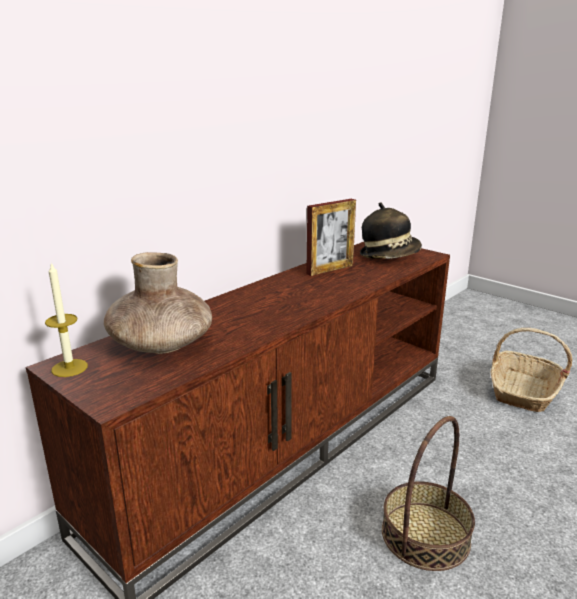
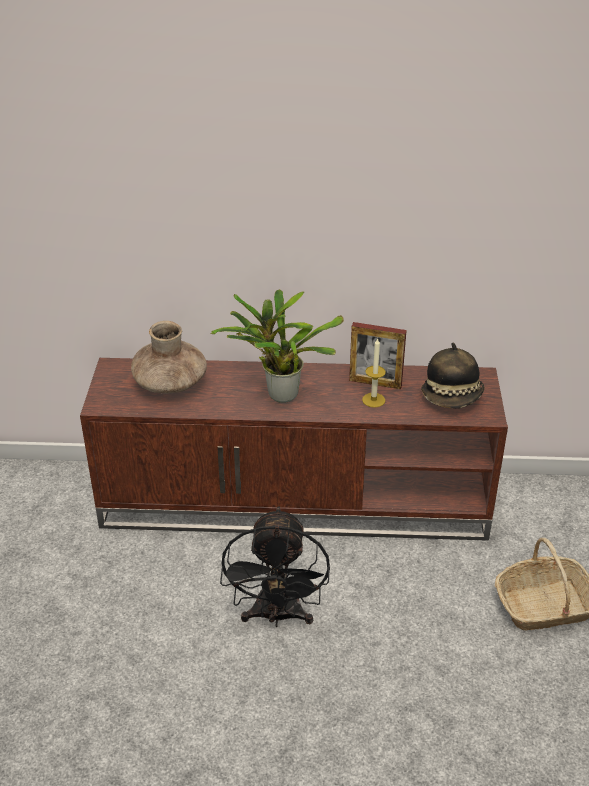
camera: 50 degrees right, 15 degrees up
(69, 368) = (112, 371): candle -> candle (373, 400)
(279, 304) = (279, 394): none -> potted plant
(425, 535) = (277, 616): basket -> black fan

